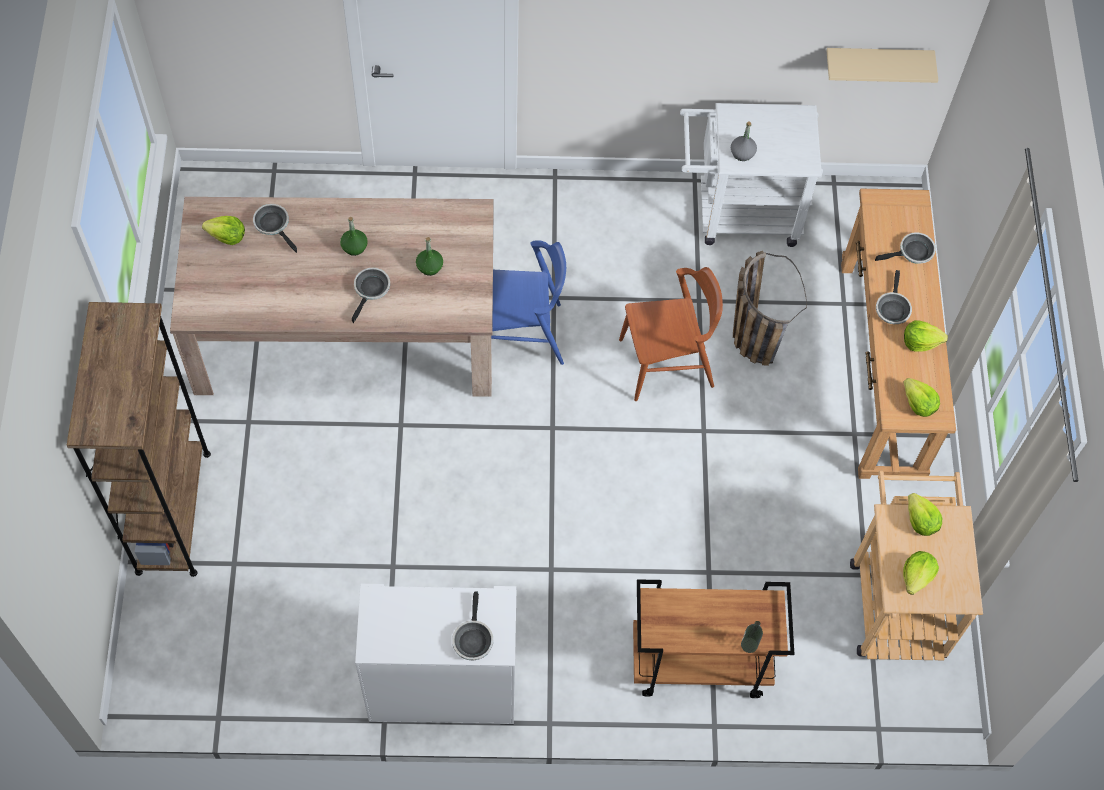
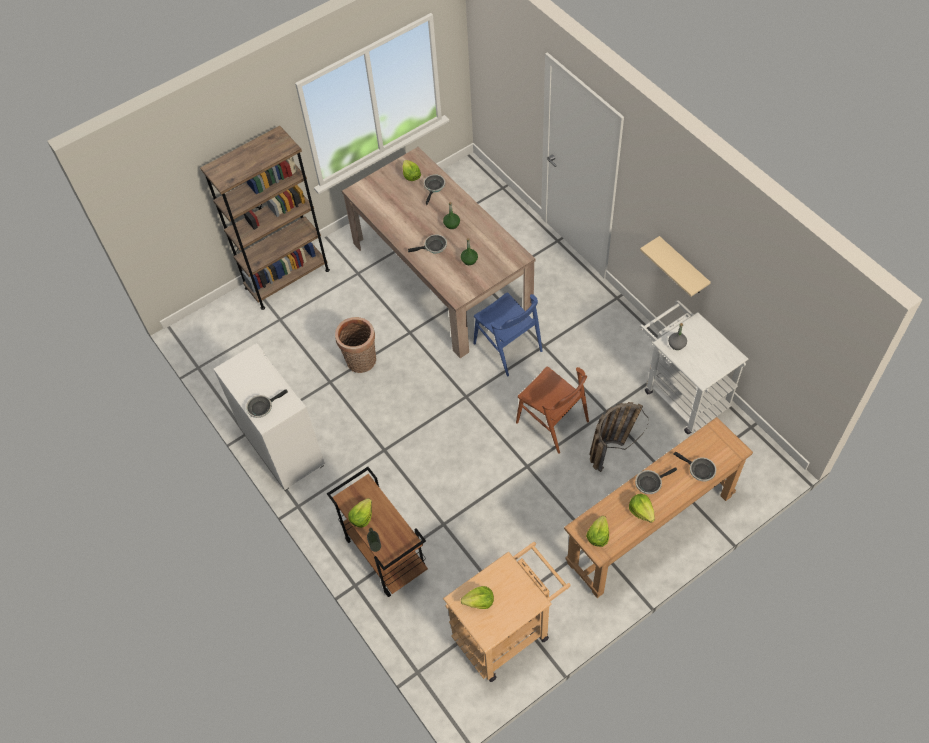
camera: 60 degrees right, 5 degrees down
(396, 510) = (361, 362): none -> basket
(877, 61) = (788, 355): beige shelf -> beige shelf (682, 267)
(920, 521) = (517, 582): lettuce -> lettuce (361, 517)

